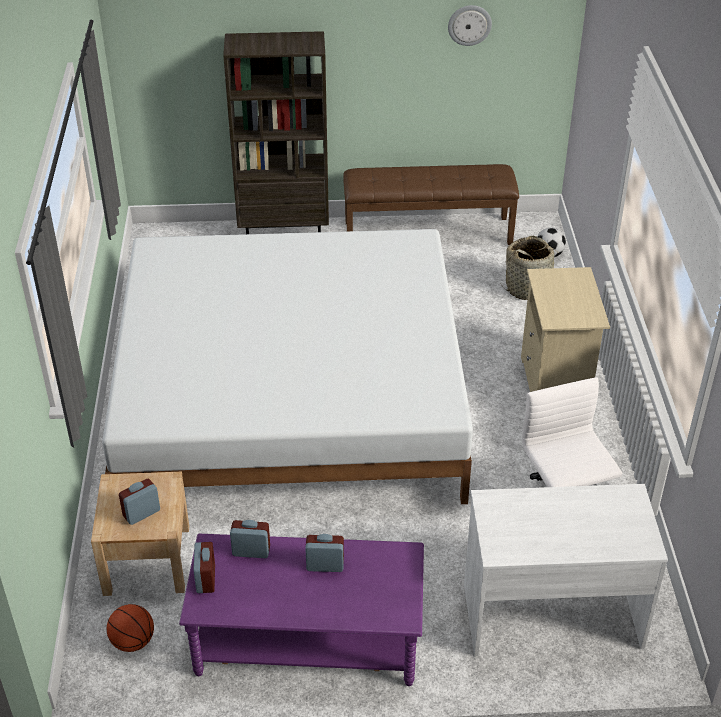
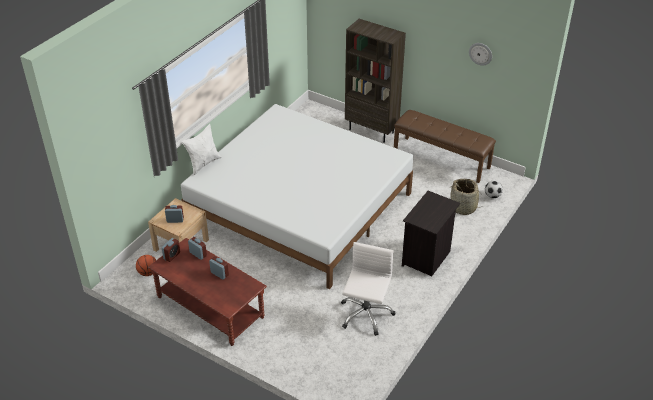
camera: 35 degrees right, 0 degrees up
(112, 387) = (203, 163): none -> white pillow
(307, 640) = (210, 307): purple coffee table -> brown coffee table
(551, 614) = (317, 351): white desk -> none
(556, 384) = (427, 258): beige nightstand -> black nightstand

